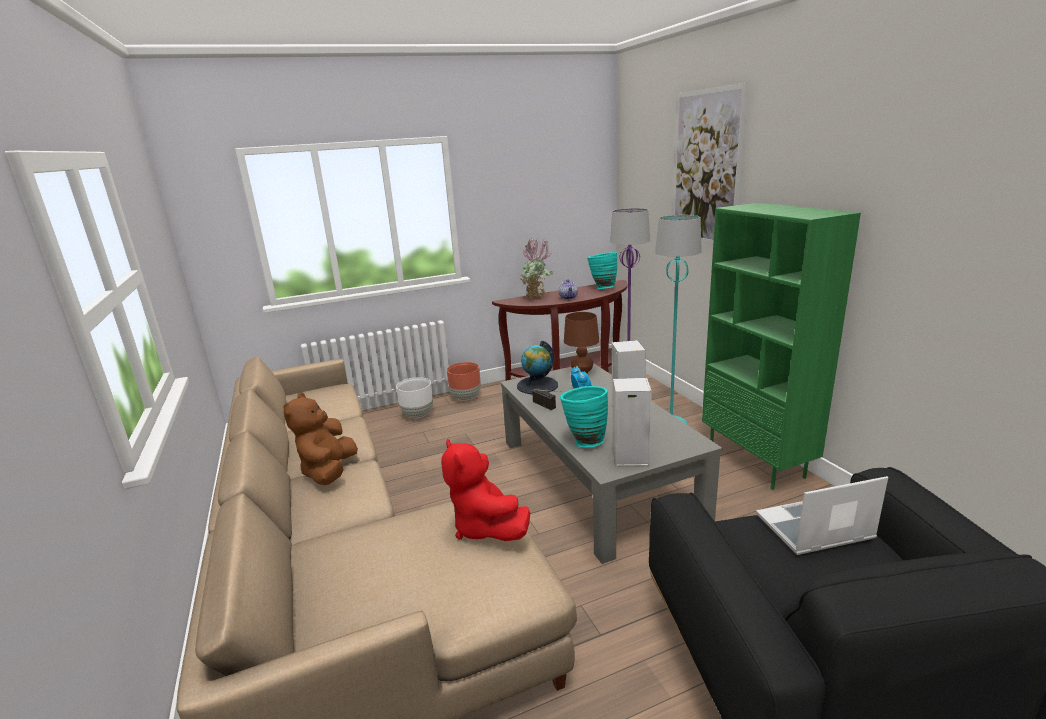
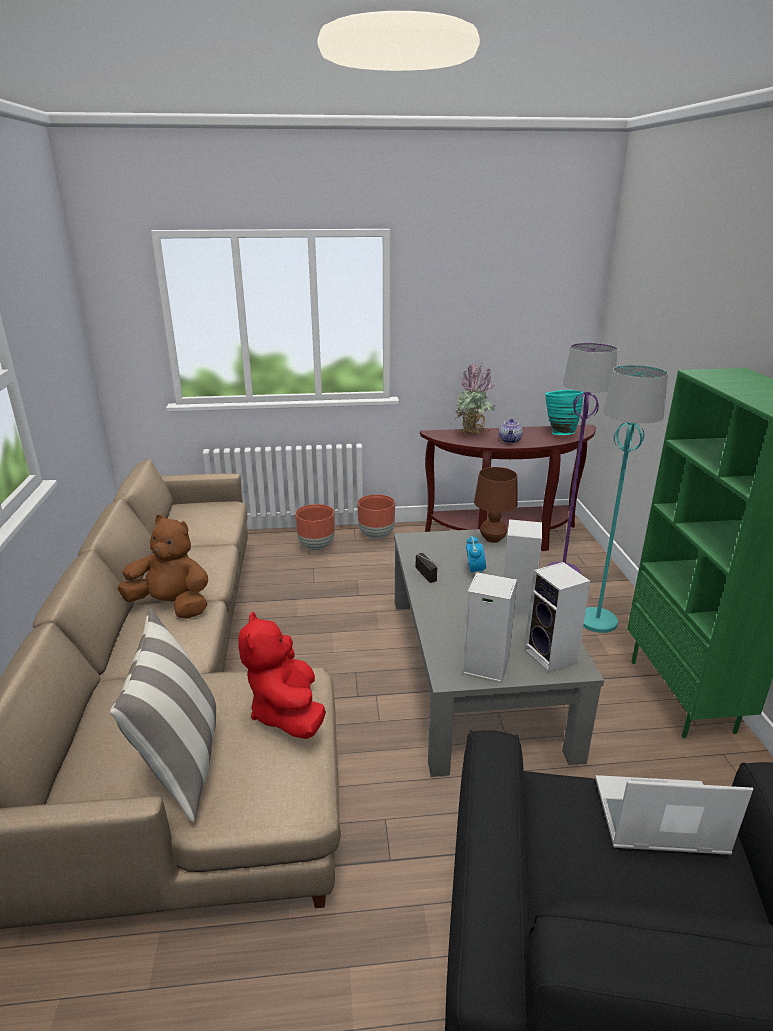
camera: 15 degrees right, 5 degrees up
(329, 472) = (171, 605): brown plush toy -> brown plush toy turned 90 degrees clockwise
(412, 587) = (181, 762): none -> pillow
(418, 415) = (317, 546): white planter -> brown planter
(537, 385) = (432, 547): globe -> none
(584, 441) = (445, 632): turquoise vase -> none
(676, 440) = (552, 656): none -> speaker
(705, 168) = (699, 306): picture -> none

